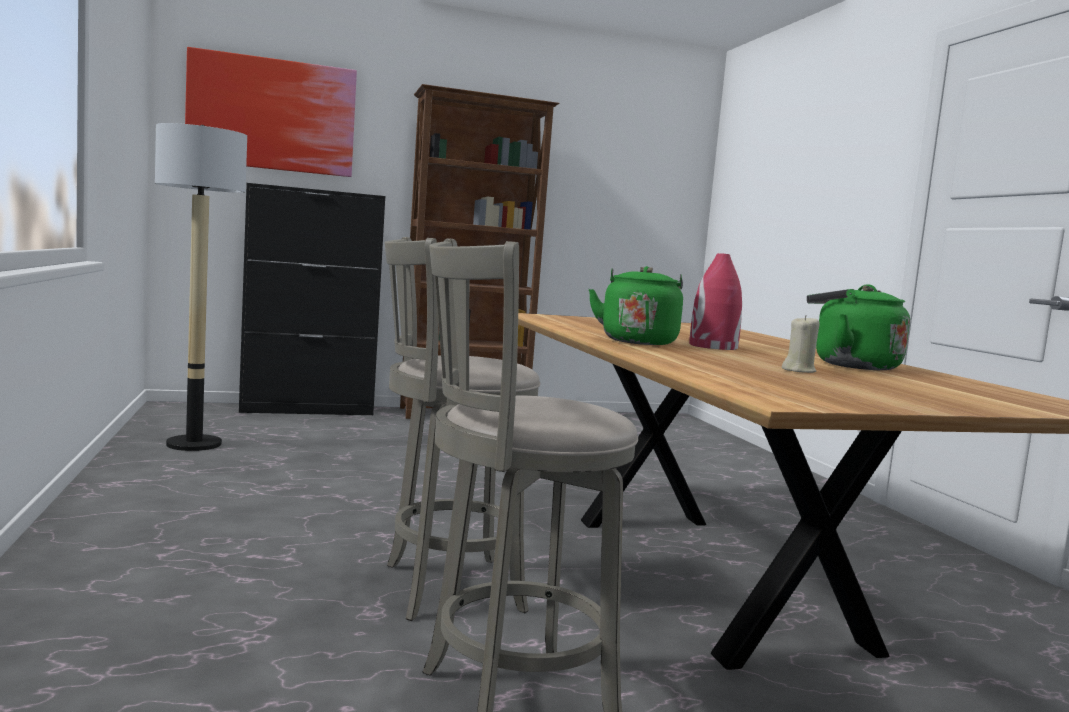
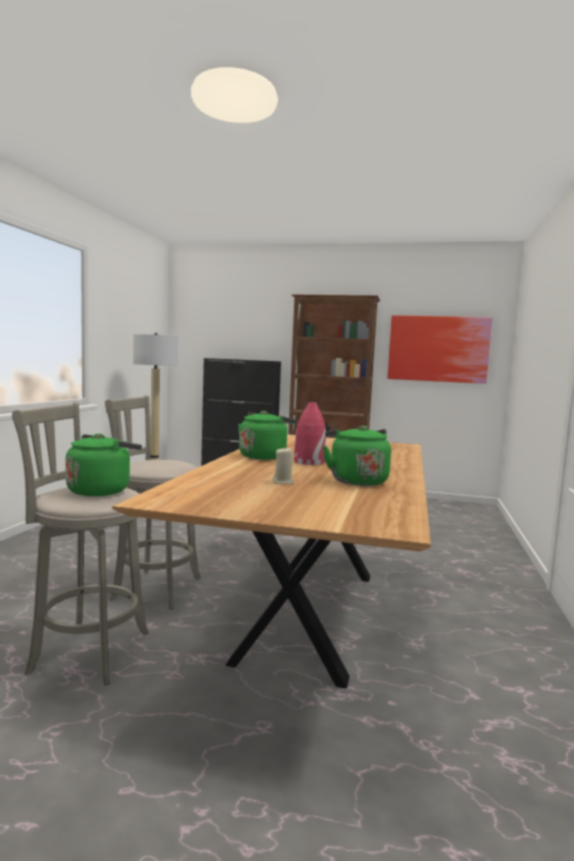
camera: 30 degrees right, 0 degrees up
(272, 115) = (224, 319): picture -> picture (438, 349)
(552, 402) = (101, 490): none -> green kettle

